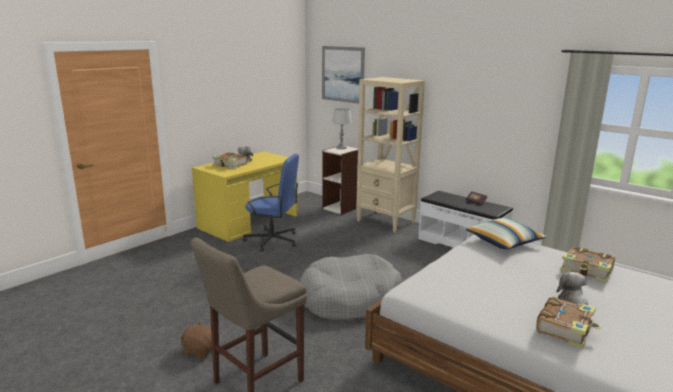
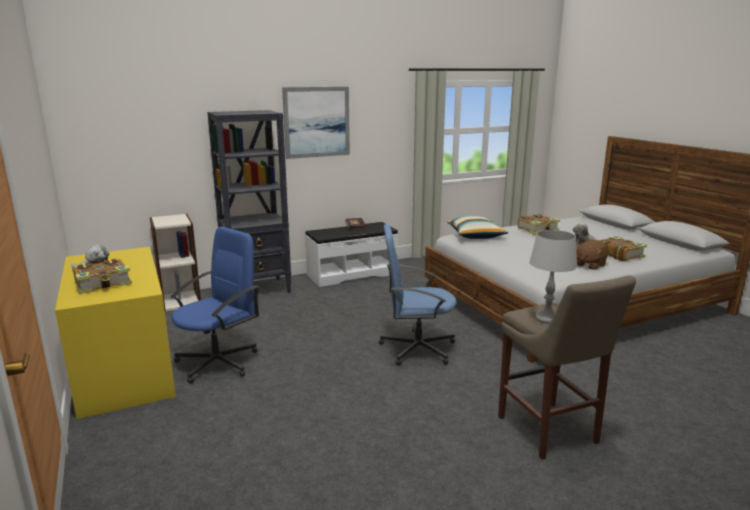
camera: 65 degrees left, 0 degrees up
(200, 350) = (473, 461): brown plush toy -> brown plush toy (589, 265)
(341, 147) = (162, 219): grey table lamp -> grey table lamp (546, 318)
(342, 74) = (132, 115): picture -> picture (317, 122)
(349, 299) = (416, 348): grey dog bed -> blue office chair
(386, 222) = (258, 289): beige bookcase -> black bookcase

